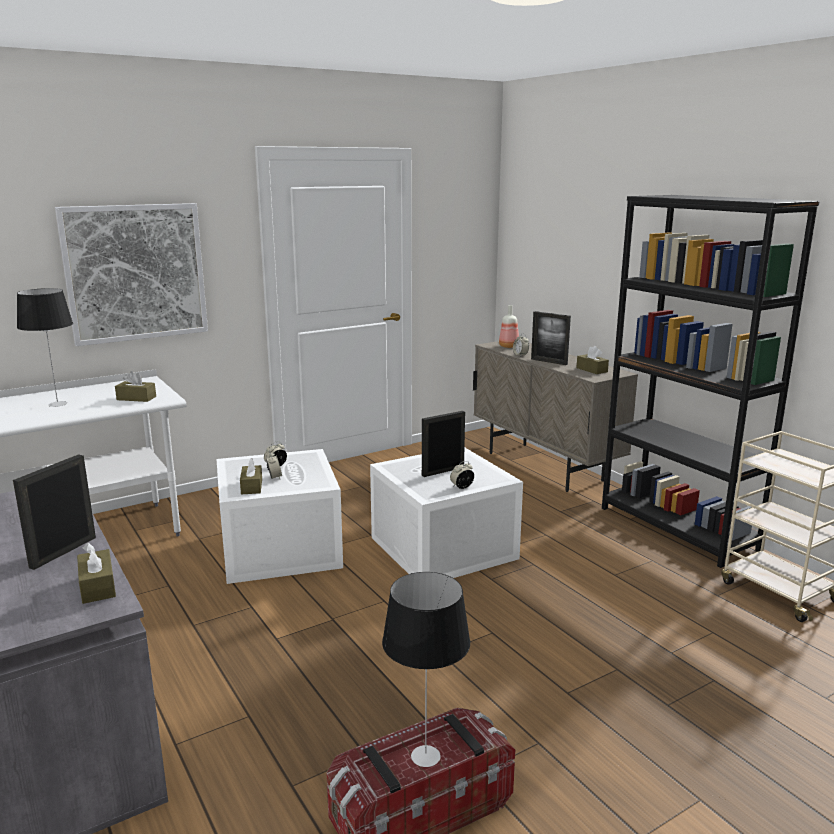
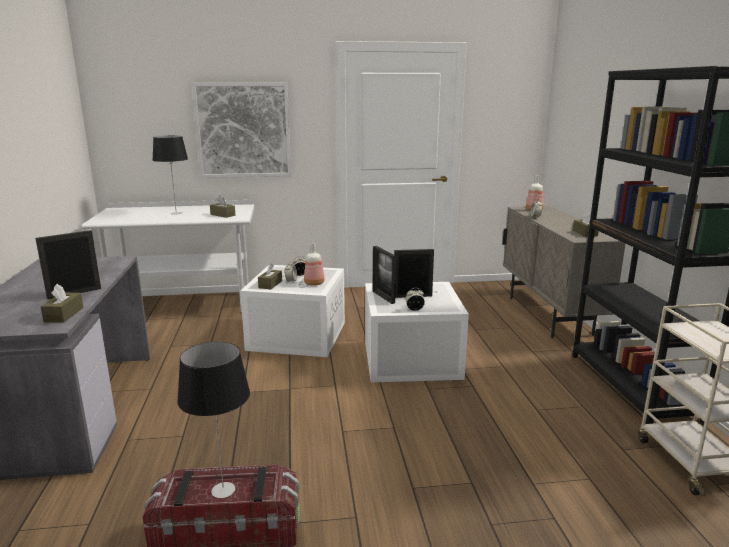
camera: 25 degrees right, 0 degrees up
(307, 475) = (313, 283): none -> bottle
(549, 361) = (554, 224): picture frame -> picture frame (383, 297)

